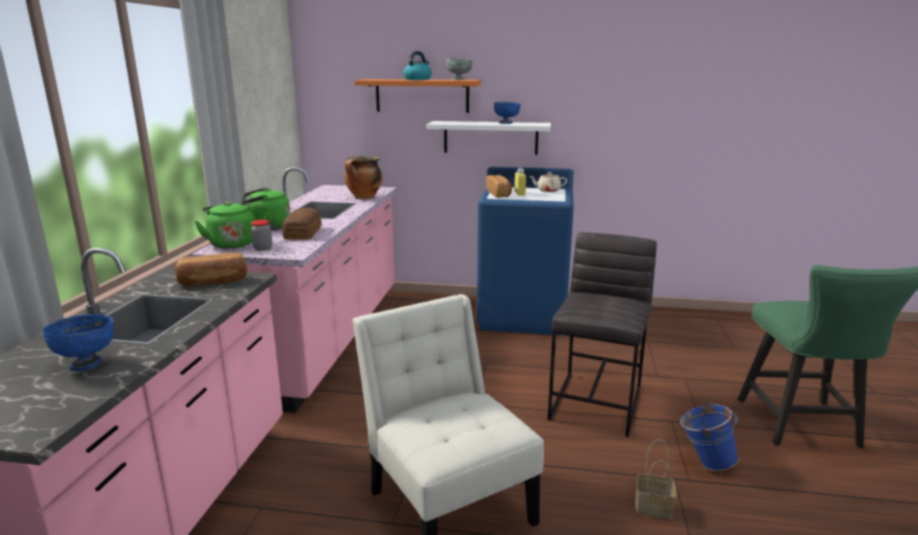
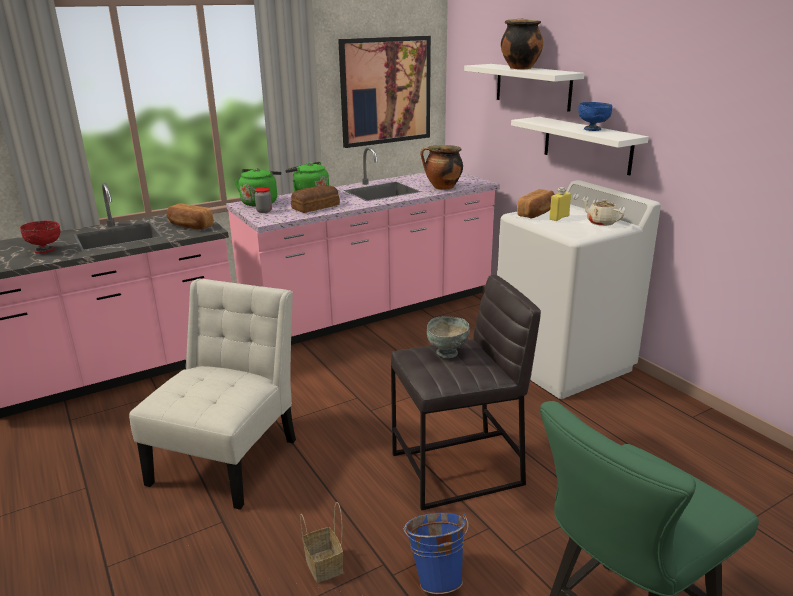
camera: 50 degrees right, 5 degrees up
(86, 363) = (45, 250): blue bowl -> red bowl
(265, 111) = (385, 91): none -> picture
(418, 79) = (519, 68): kettle -> cooking pot
(422, 95) = (532, 86): orange shelf -> white shelf
(459, 79) = (554, 71): grey bowl -> grey bowl (447, 353)
(523, 315) = (563, 363): blue washing machine -> white washing machine

